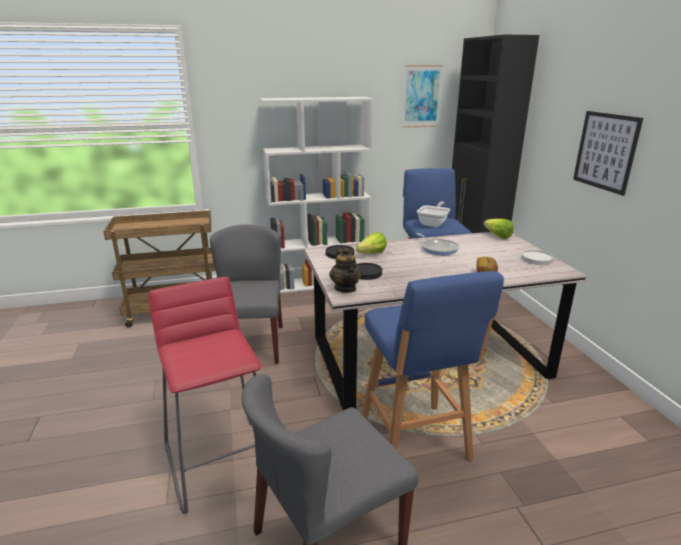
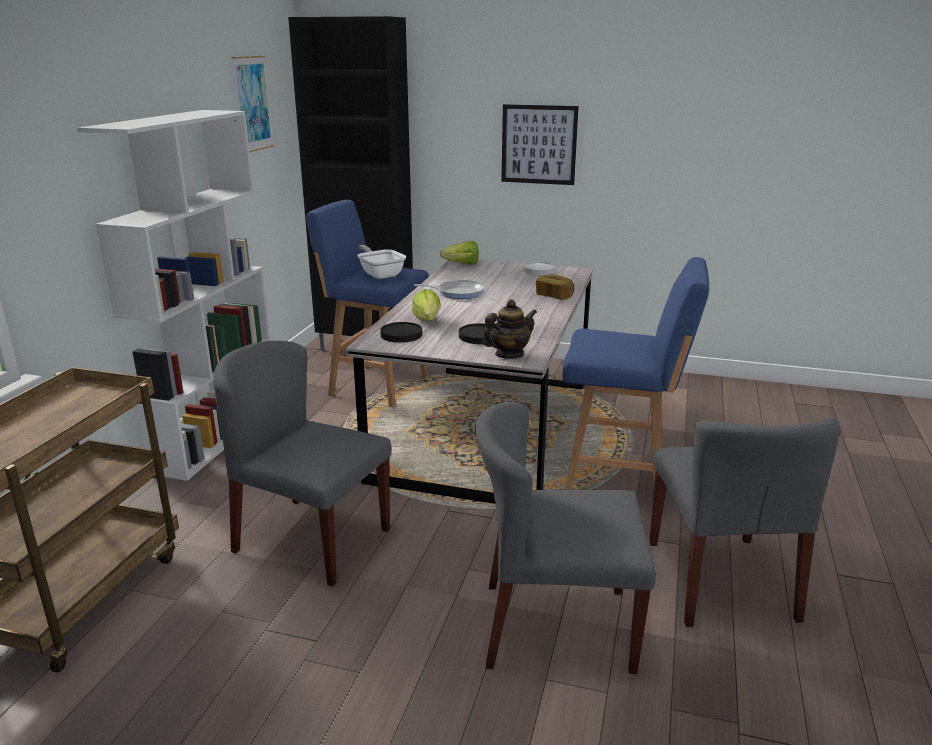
camera: 60 degrees left, 0 degrees up
(221, 460) = (556, 627): red stool -> grey chair
(345, 288) = (509, 354): teapot -> teapot turned 45 degrees counterclockwise

